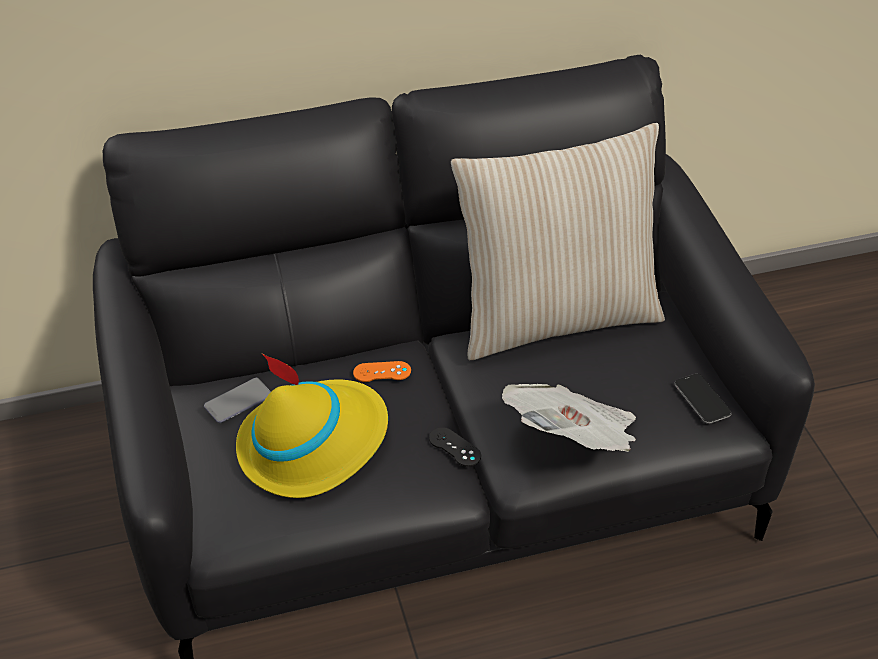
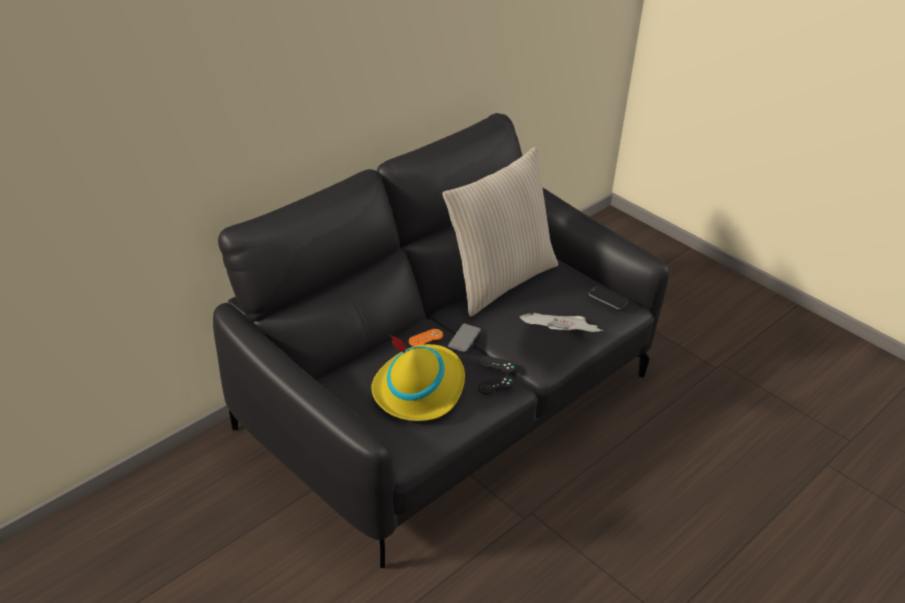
camera: 30 degrees left, 5 degrees down
(238, 401) = (354, 381): phone -> phone (464, 338)
(425, 478) = (496, 385): none -> black game controller

